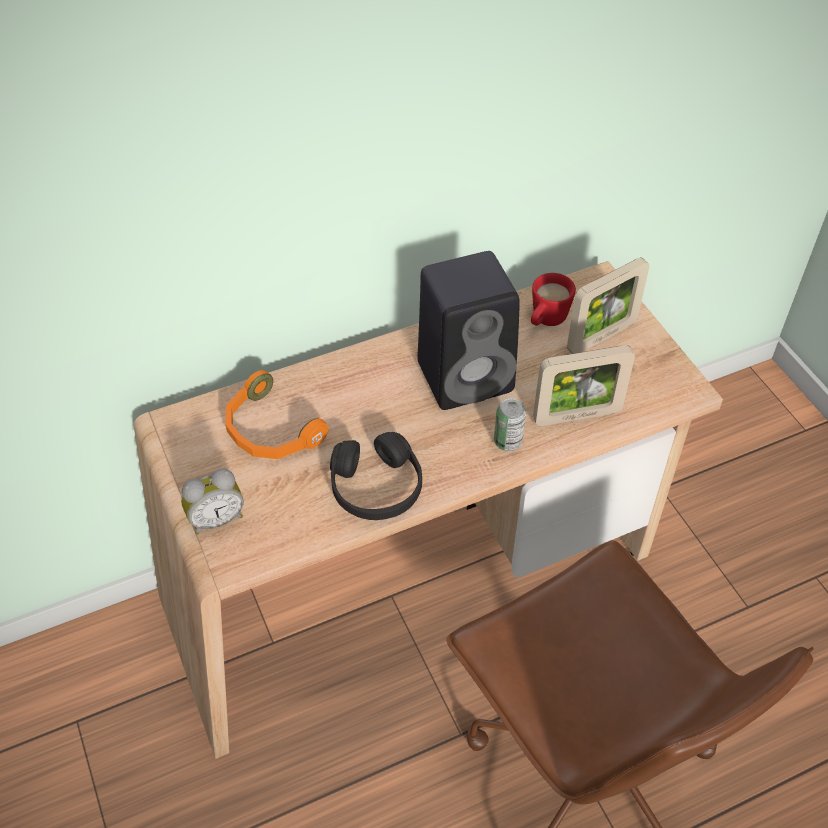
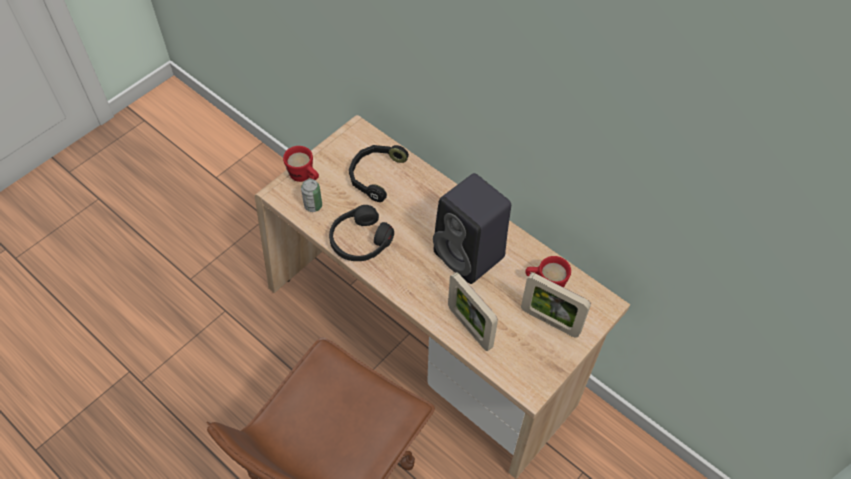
camera: 65 degrees right, 5 degrees up
(216, 518) = (304, 177): alarm clock -> red mug
(269, 431) = (375, 175): orange headphones -> black headphones
(508, 441) = (428, 295): can -> can (313, 206)

